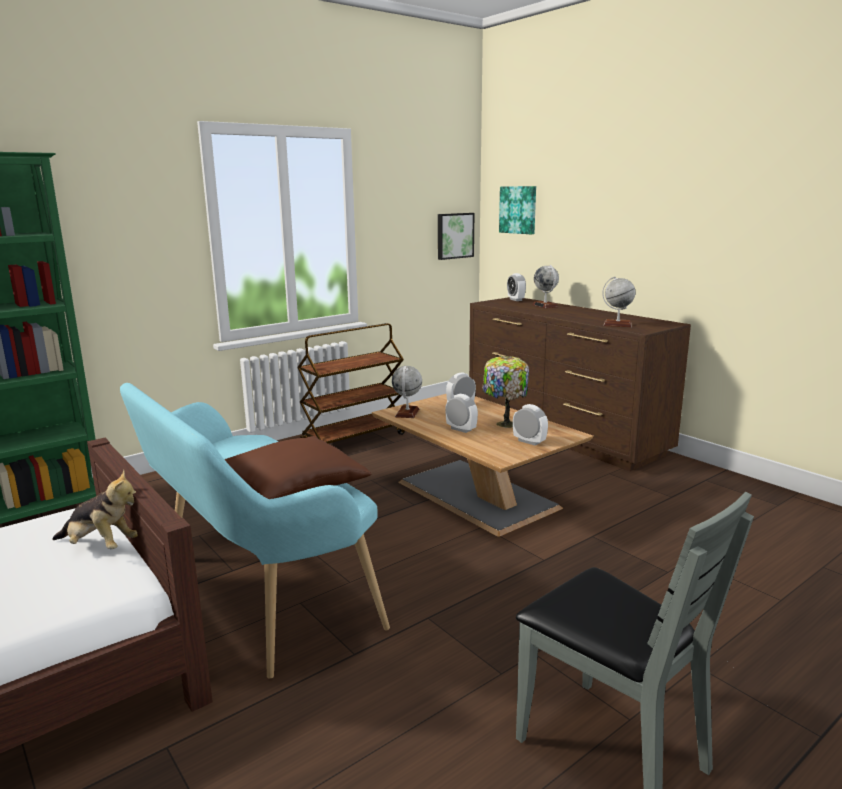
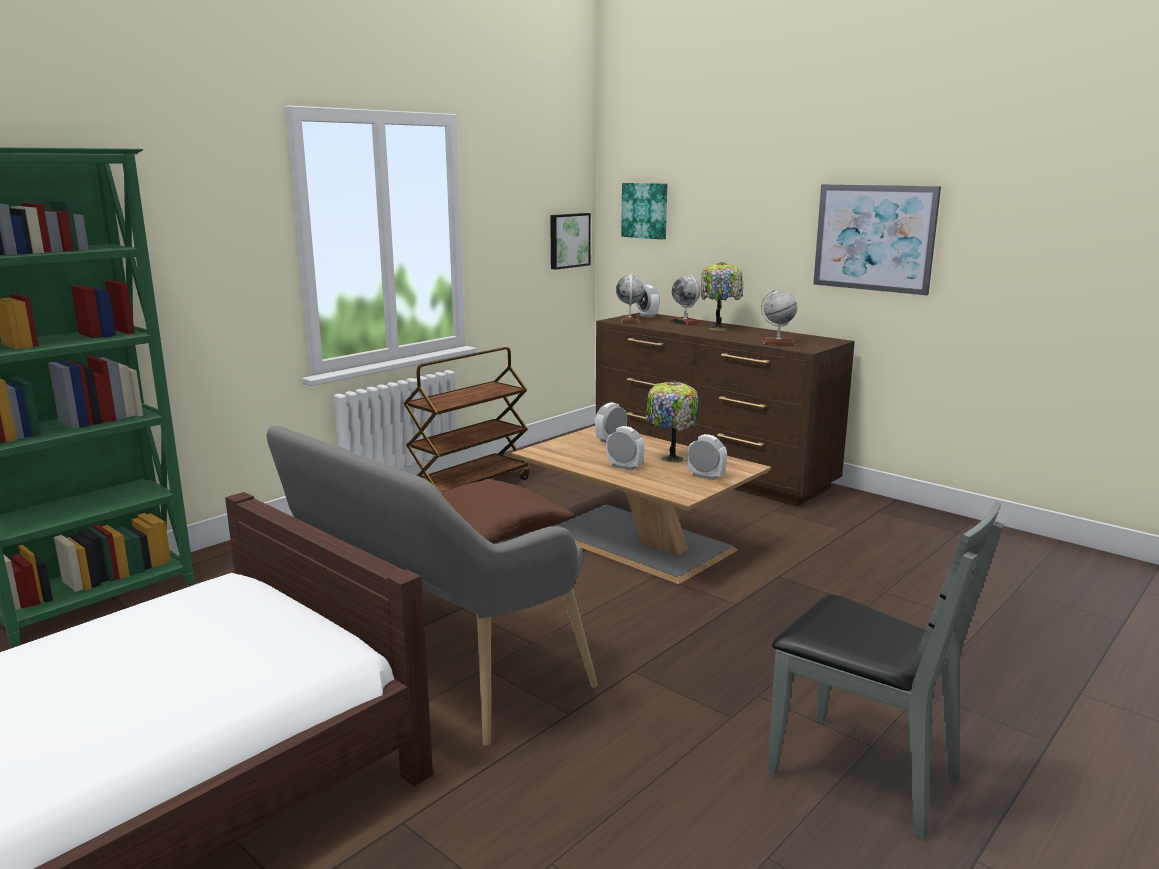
camera: 10 degrees left, 0 degrees up
(100, 546) = (282, 613): plush toy -> none
(256, 593) = (430, 663): turquoise bench -> grey bench
(407, 413) = (554, 451): globe -> globe (629, 321)
(571, 311) = (719, 328): none -> table lamp
(711, 230) = (874, 238): none -> picture

